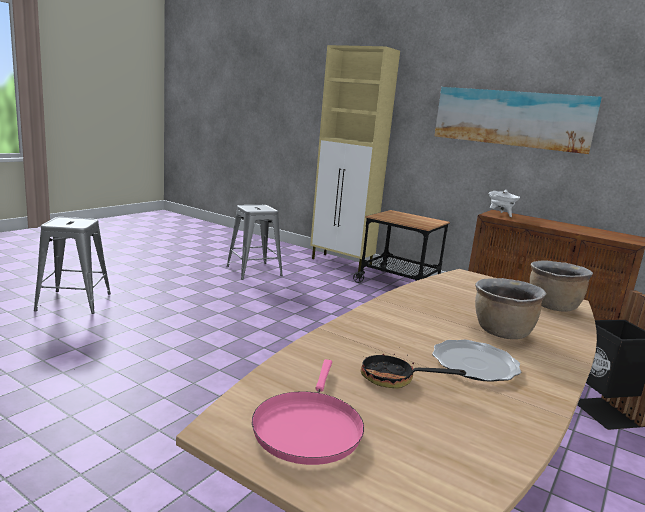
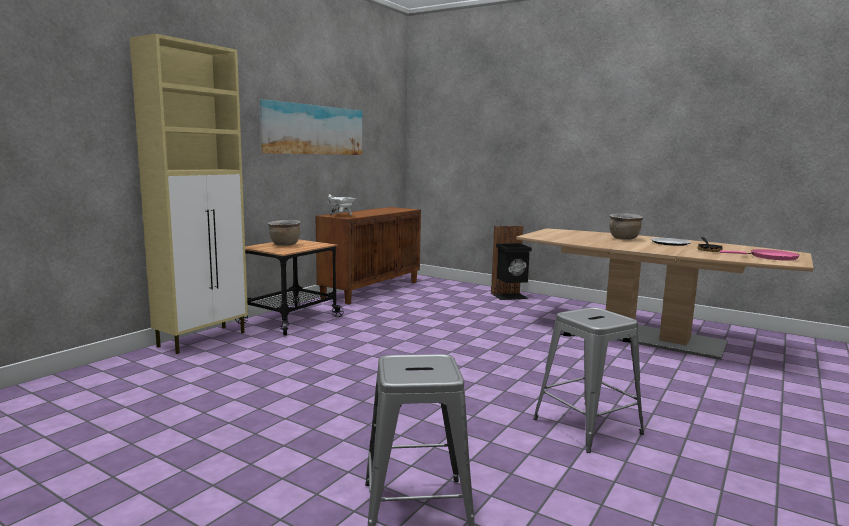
camera: 90 degrees left, 5 degrees down
(254, 271) = (237, 386): grey stool -> grey stool (587, 426)
(552, 306) = (568, 232): brown cooking pot -> brown cooking pot (285, 245)

